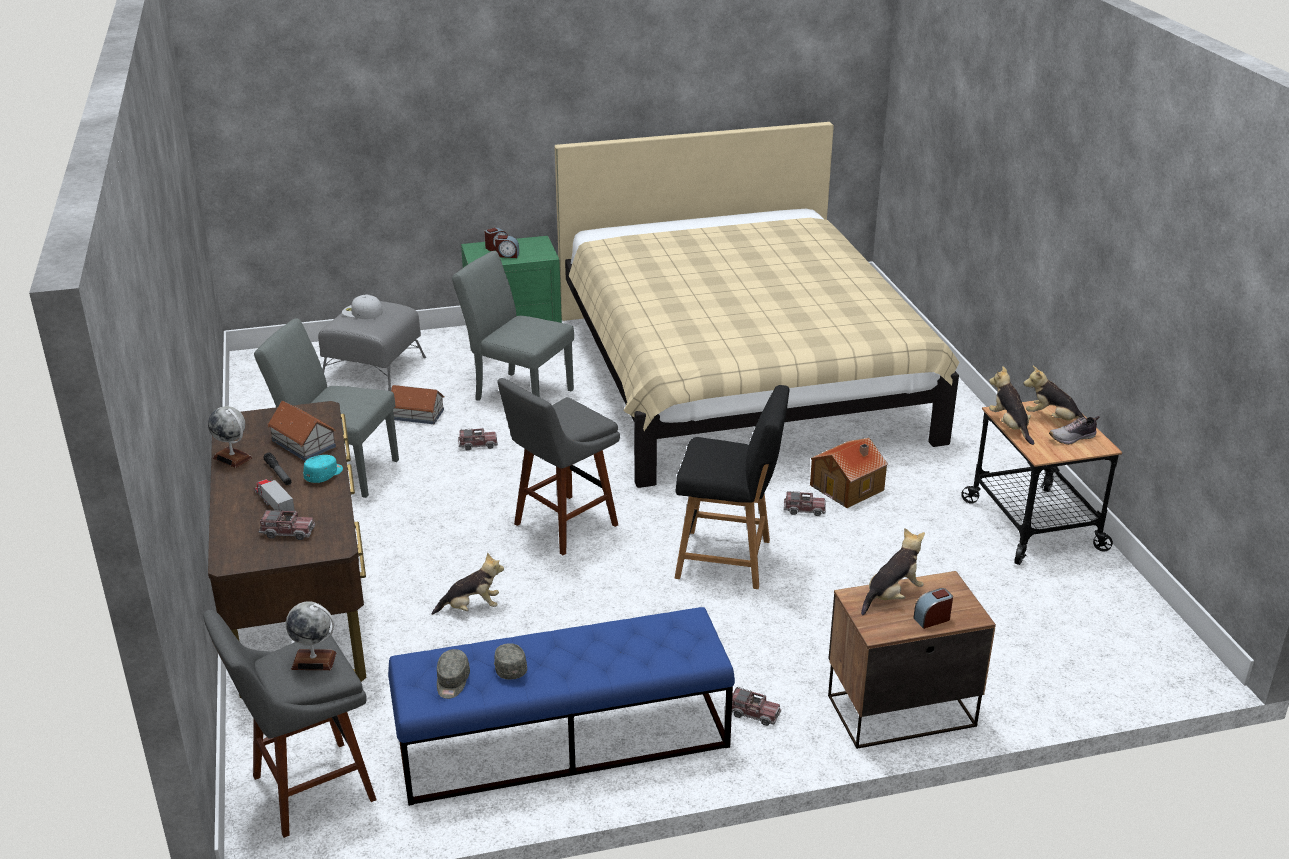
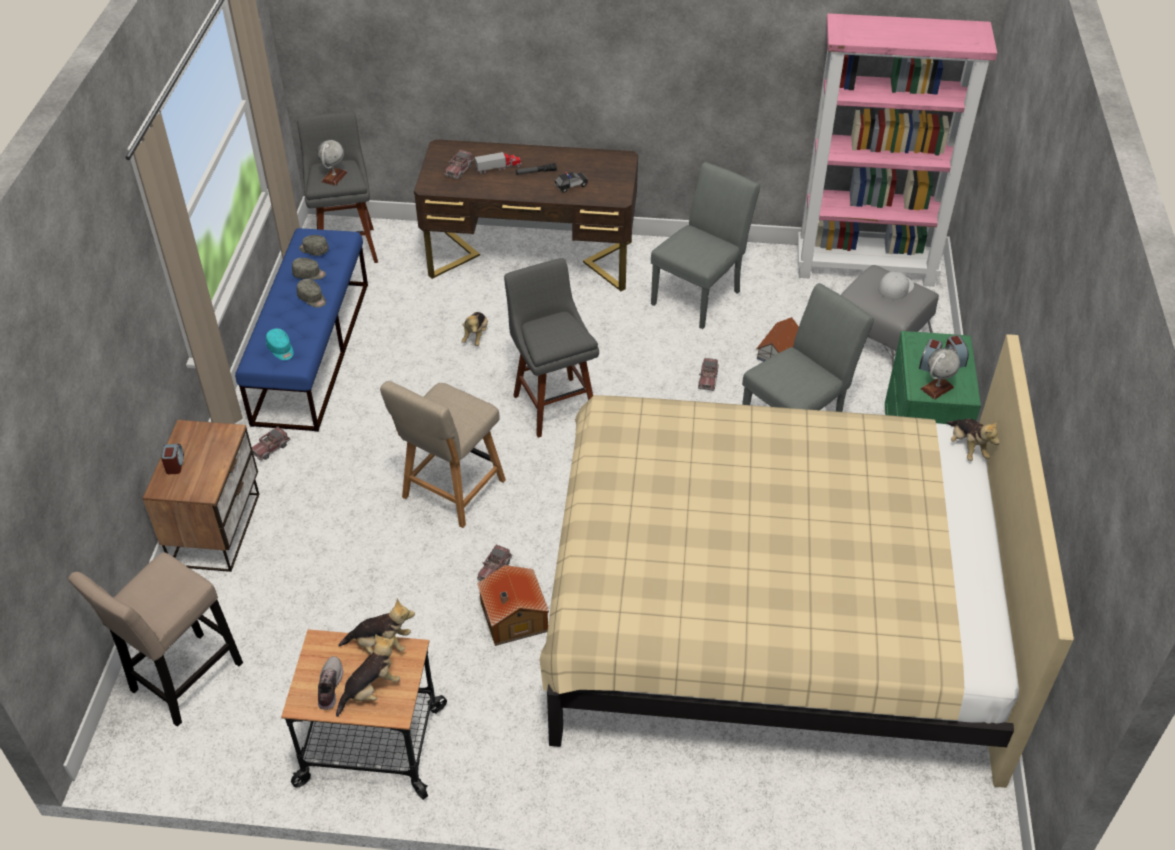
camera: 110 degrees right, 15 degrees up
(232, 458) = (569, 155): globe -> globe (937, 388)
(261, 386) = (866, 267): none -> pink bookcase
(303, 444) = (571, 186): toy house -> toy car
(324, 475) = (521, 190): turquoise cap -> turquoise cap (281, 350)
(559, 647) = (312, 298): none -> grey cap
(729, 560) = (451, 492): black chair -> beige chair
(892, 596) = (215, 453): plush toy -> plush toy (967, 447)
(1088, 656) = (182, 681): none -> beige stool

